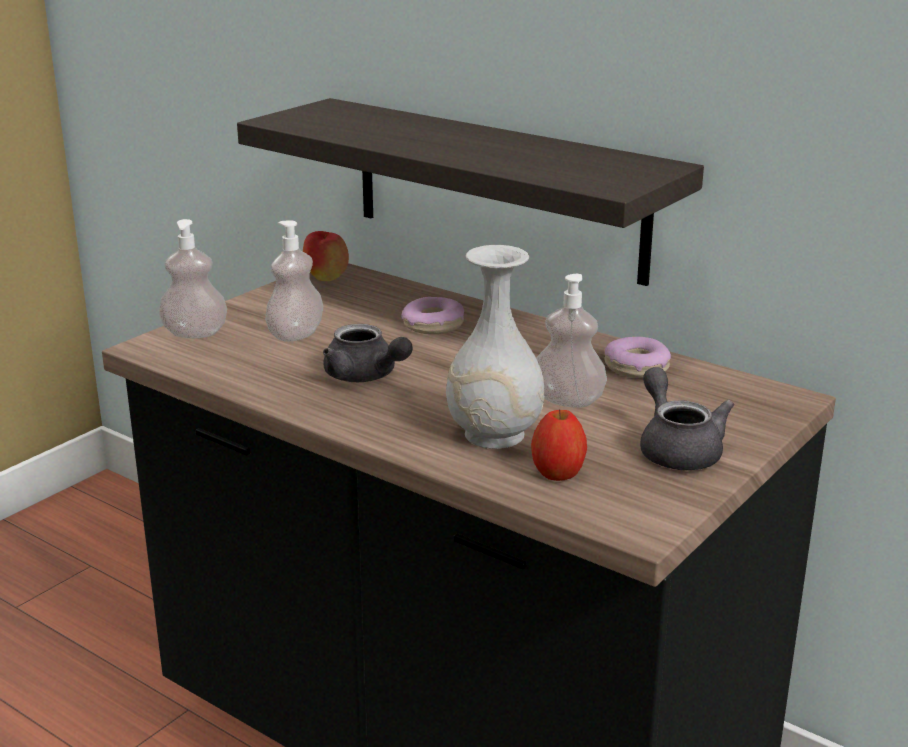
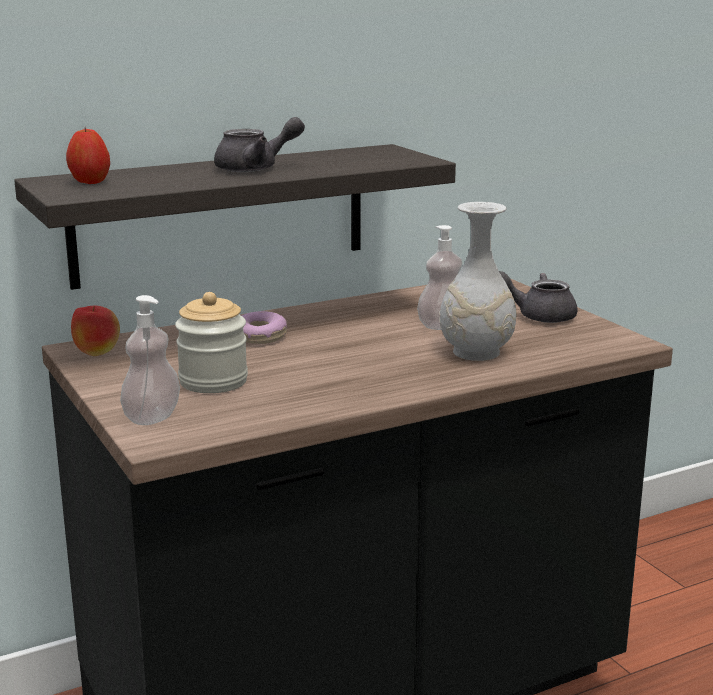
camera: 65 degrees left, 5 degrees down
(296, 335) = (213, 381): soap dispenser -> jar
(365, 377) = (334, 371): grey teapot -> grey teapot (256, 168)
(558, 473) = (548, 347): apple -> apple (90, 182)
(636, 367) = (409, 301): donut -> none

